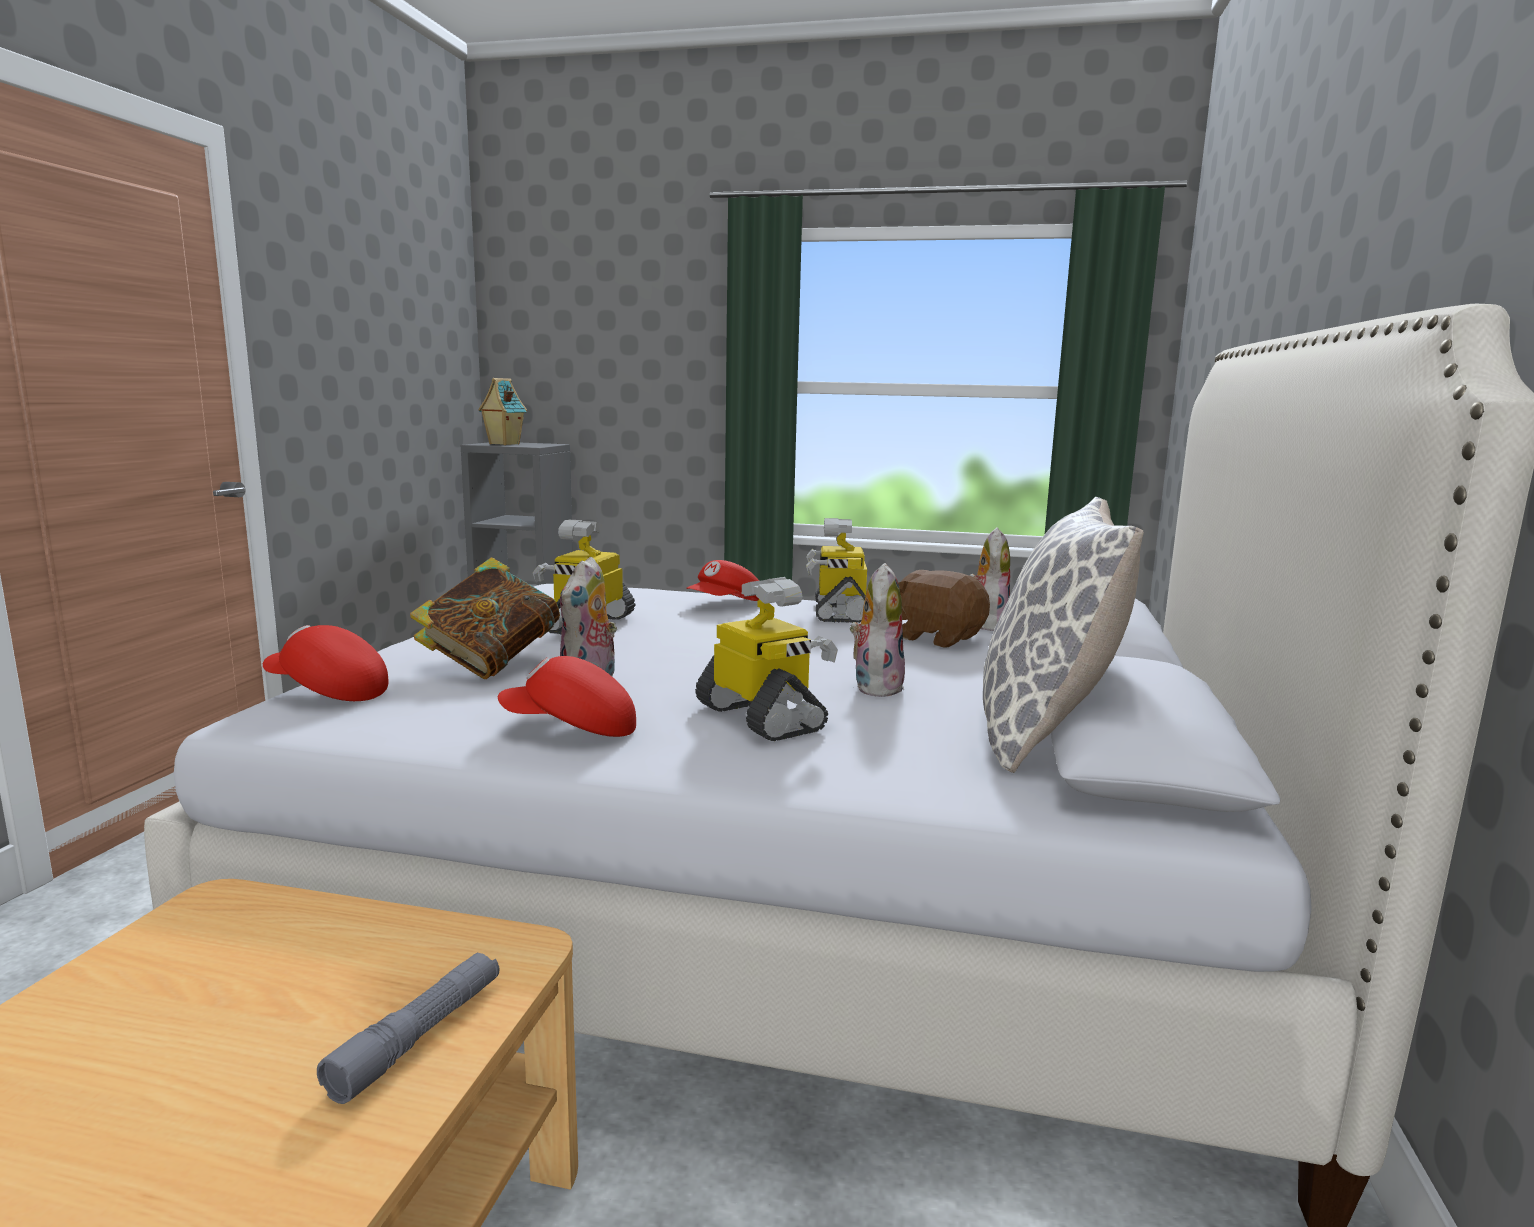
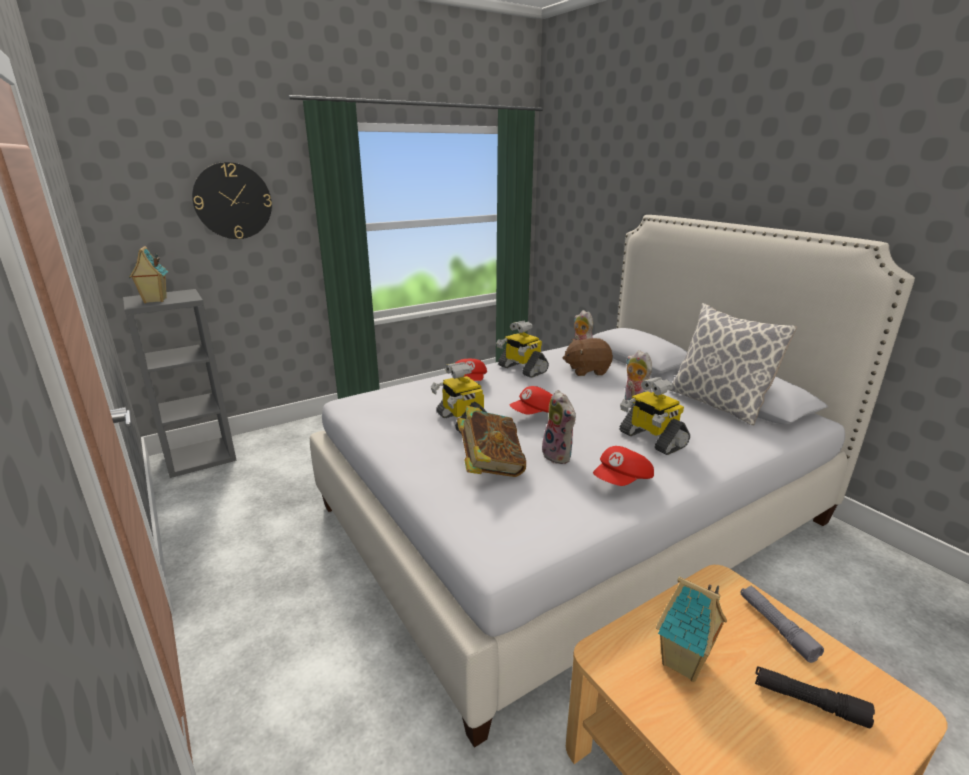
camera: 45 degrees left, 10 degrees up
(201, 1119) = (808, 702): none -> black flashlight
(236, 969) = (684, 663): none -> toy house
(327, 692) = (481, 525): red cap -> red cap (537, 415)
(633, 336) = (233, 201): none -> wall clock
(762, 718) = (651, 439): toy robot -> toy robot turned 135 degrees counterclockwise

